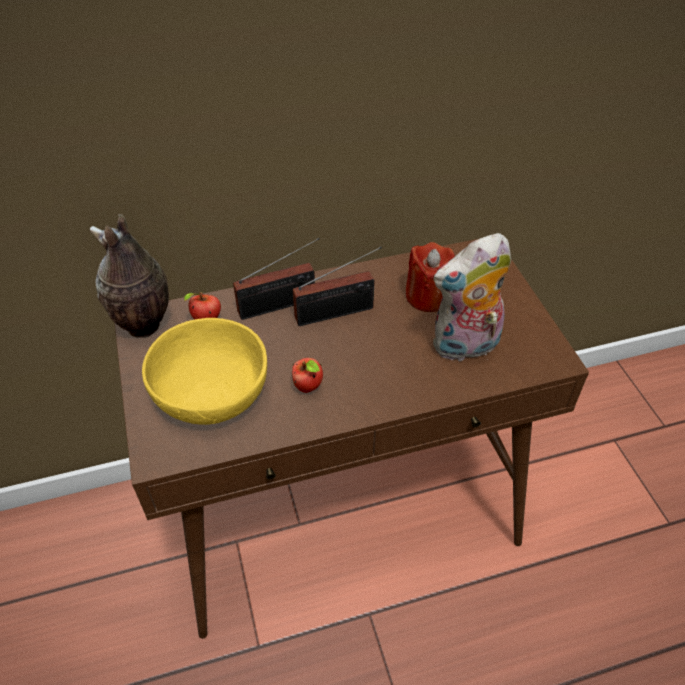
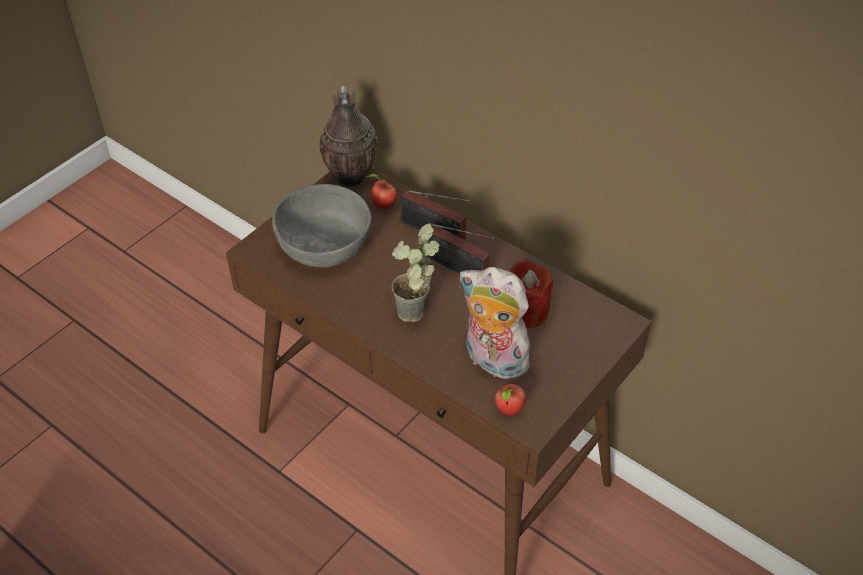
camera: 55 degrees right, 0 degrees up
(212, 391) = (325, 245): yellow bowl -> grey bowl
(309, 387) = (371, 291): apple -> apple (509, 411)
(372, 371) = (417, 318): none -> potted plant

